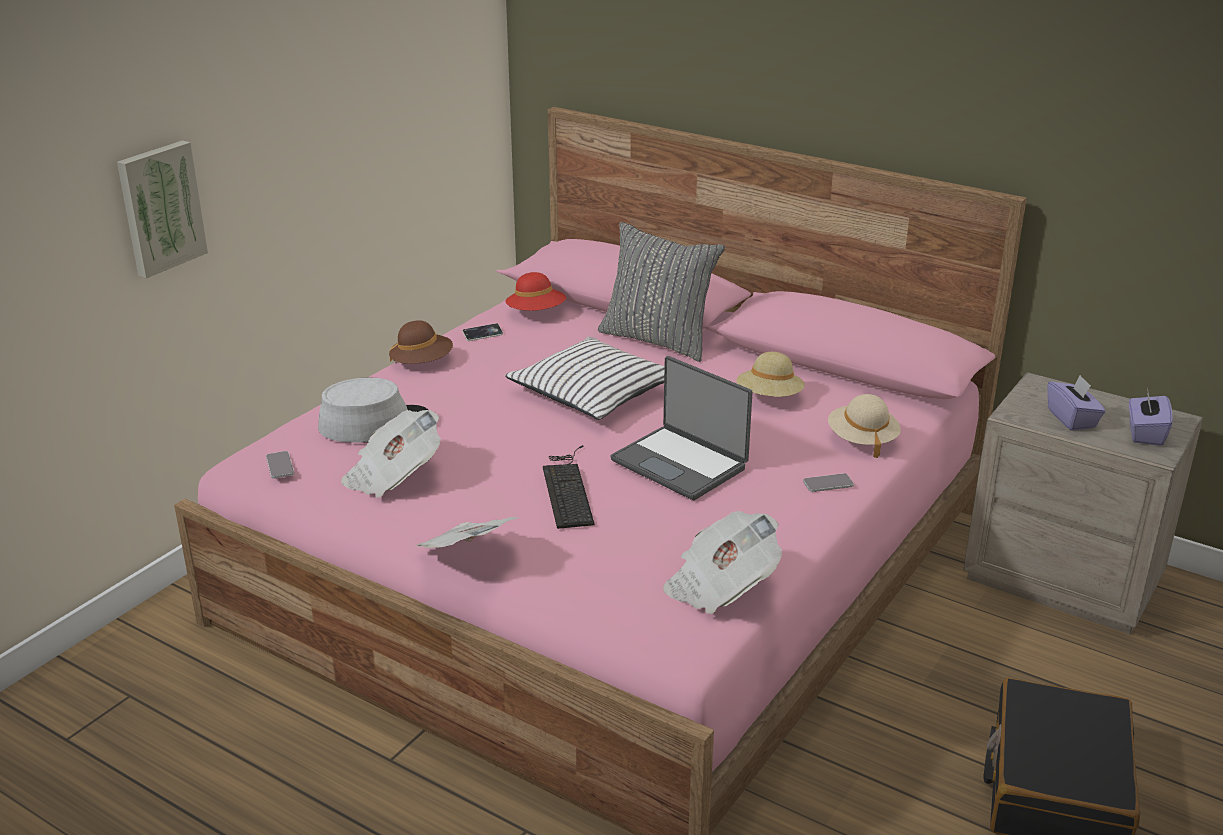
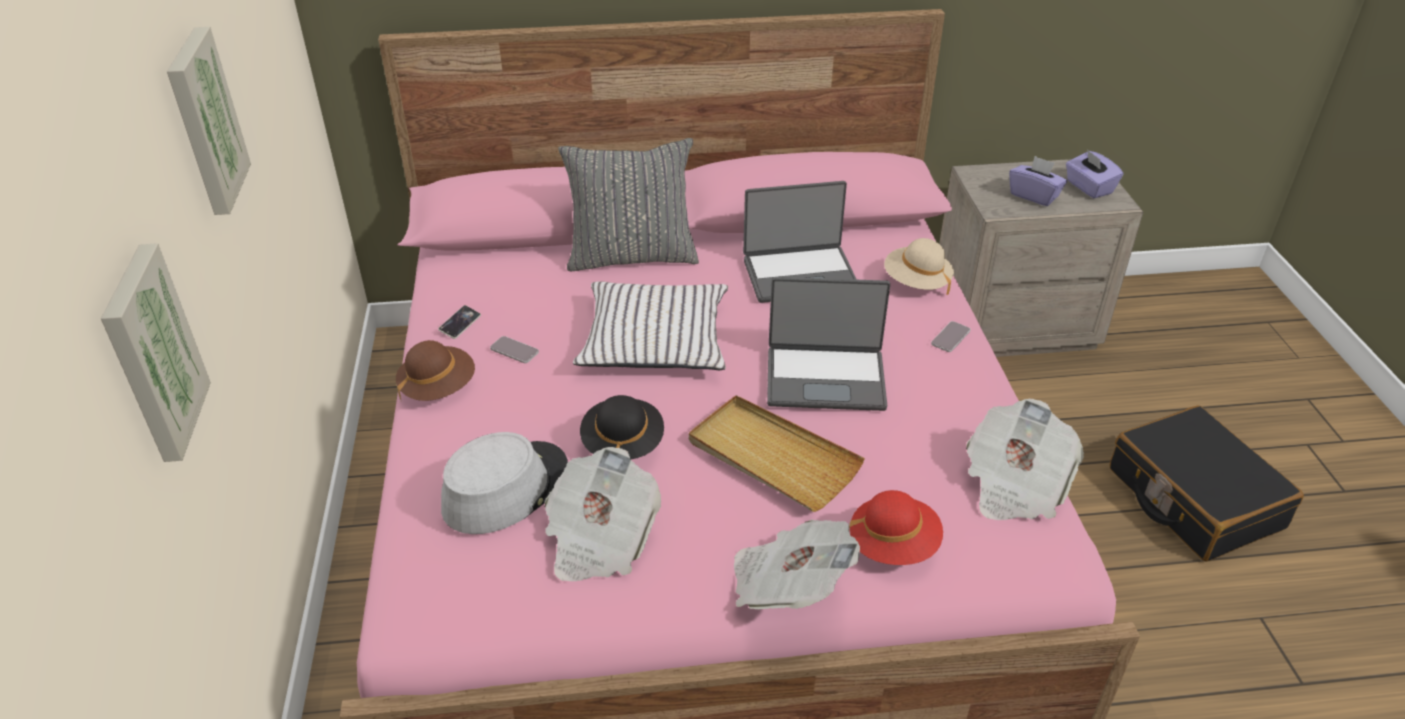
camera: 40 degrees left, 10 degrees up
(280, 465) = (464, 598): phone -> phone (514, 350)
(307, 100) = (204, 121): none -> picture
(478, 435) = (622, 444): none -> black hat
(536, 313) = (480, 276): red hat -> red hat (893, 545)
(567, 488) = (772, 457): keyboard -> beige tray
(769, 397) = (800, 274): beige hat -> laptop

